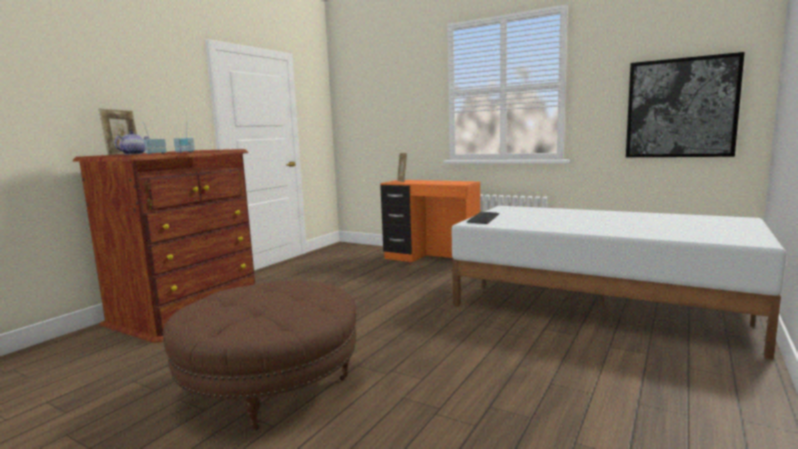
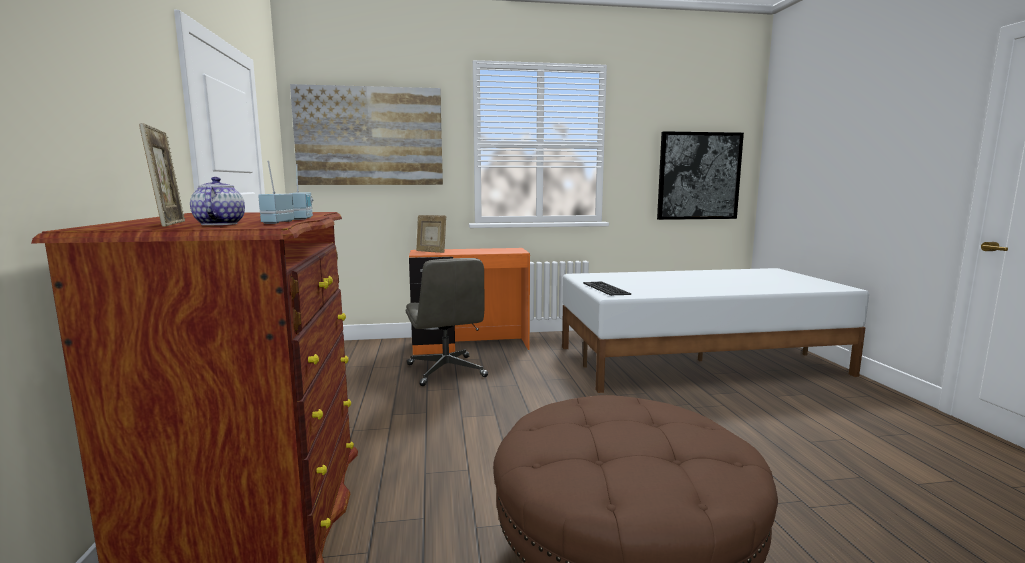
camera: 40 degrees left, 0 degrees up
(378, 95) = (369, 136): none -> picture
(384, 272) = (446, 371): none -> grey office chair

